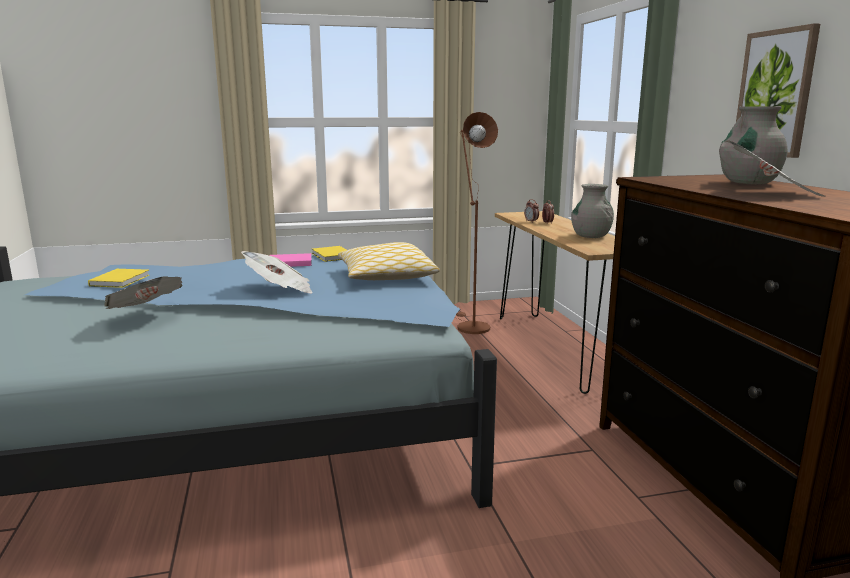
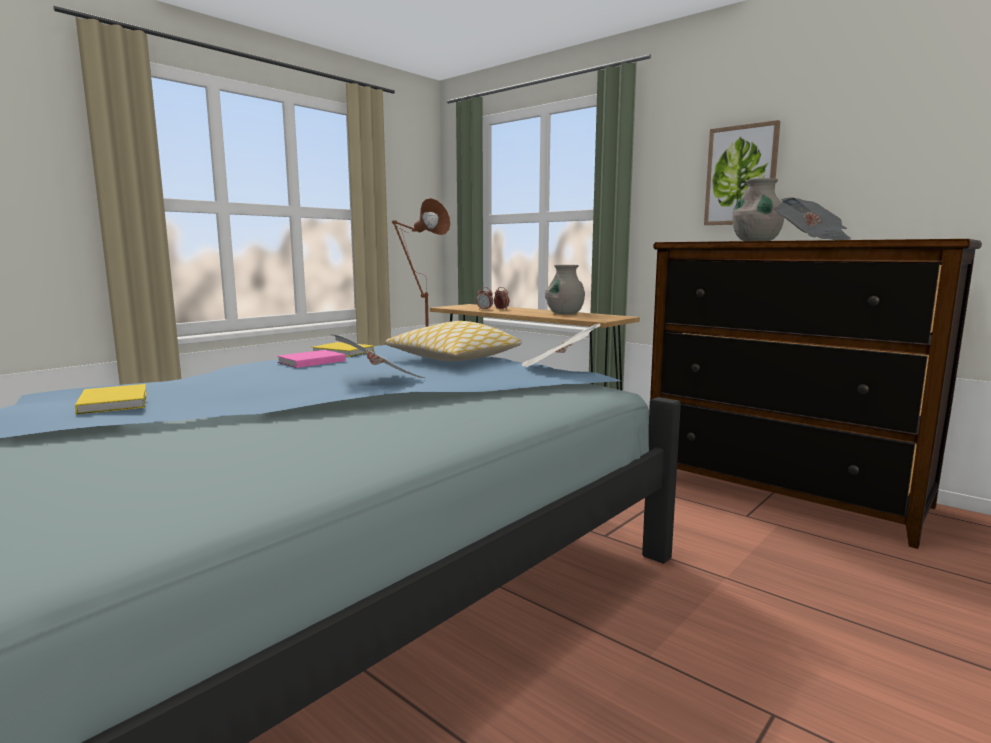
camera: 35 degrees left, 5 degrees down
(146, 313) = (272, 422): newspaper -> newspaper (557, 367)

